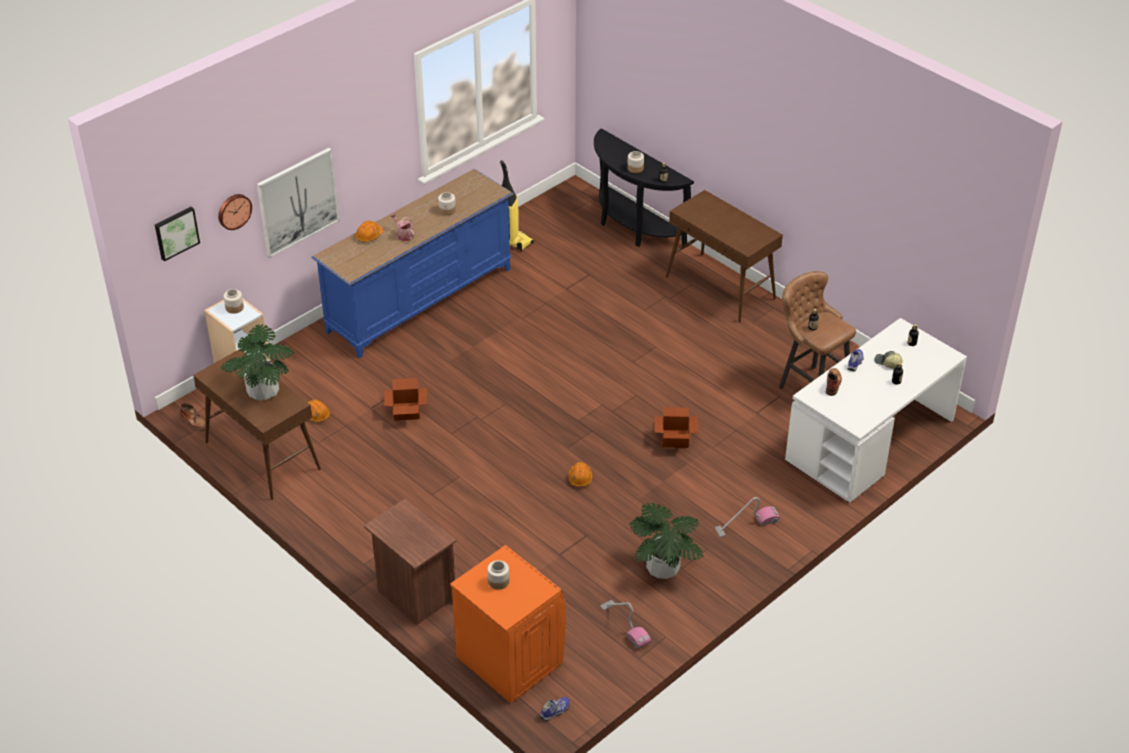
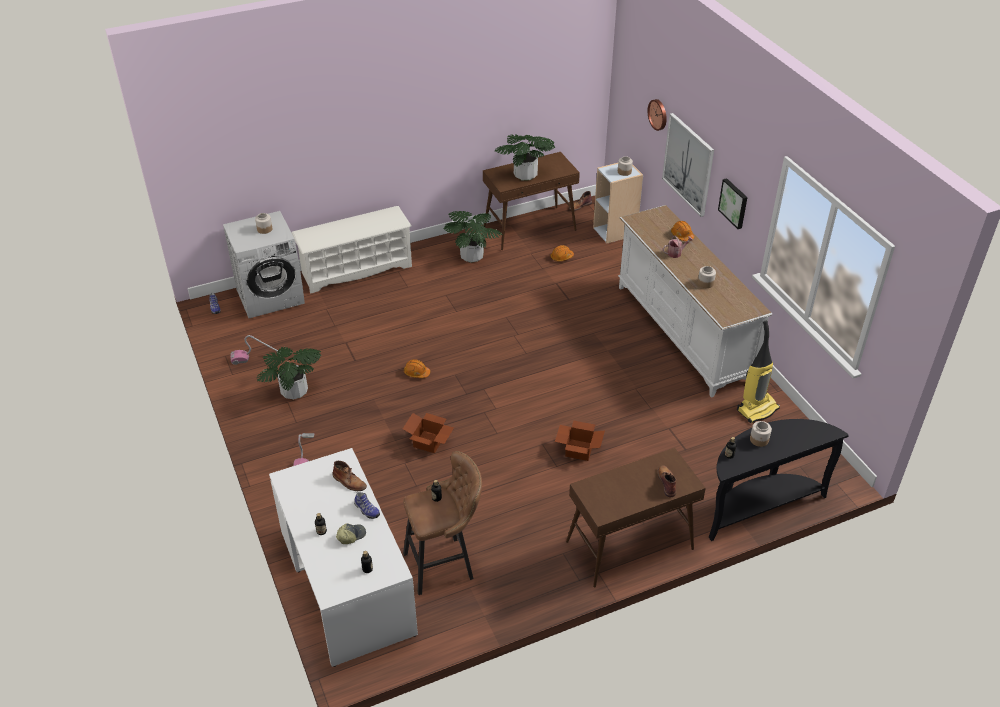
camera: 110 degrees right, 0 degrees up
(176, 232) = (632, 83): picture -> picture (734, 203)
(344, 492) = (472, 257): none -> potted plant
(406, 412) = (542, 299): cardboard box -> cardboard box (578, 449)
(414, 595) = (356, 269): brown nightstand -> white shoe rack
(421, 301) = (681, 333): blue cabinet -> white cabinet
(509, 660) = (271, 298): orange washing machine -> white washing machine
(711, 208) = (667, 482): none -> brown boot

